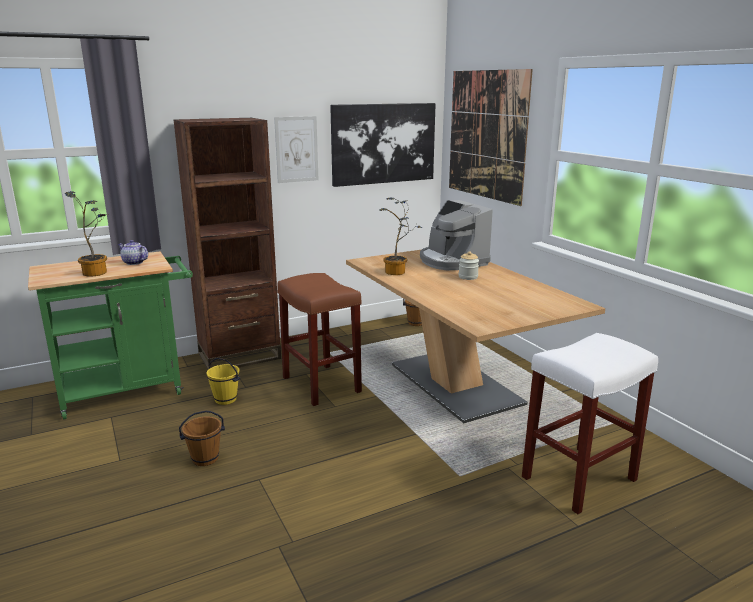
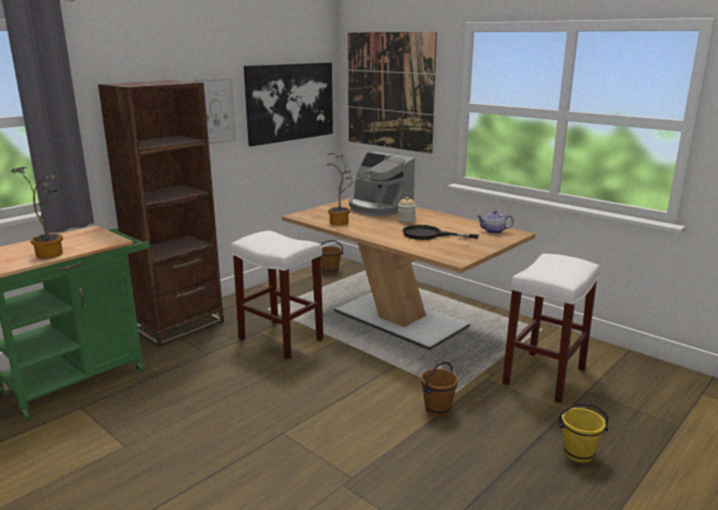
camera: 20 degrees left, 0 degrees up
(134, 263) = (82, 239): teapot -> teapot (493, 231)
(205, 458) = (215, 426): brown bucket -> brown bucket (437, 409)
(225, 400) = (195, 369): yellow bucket -> yellow bucket (578, 454)
(320, 384) = (279, 339): brown stool -> white stool
(477, 295) = (429, 235): none -> black frying pan

